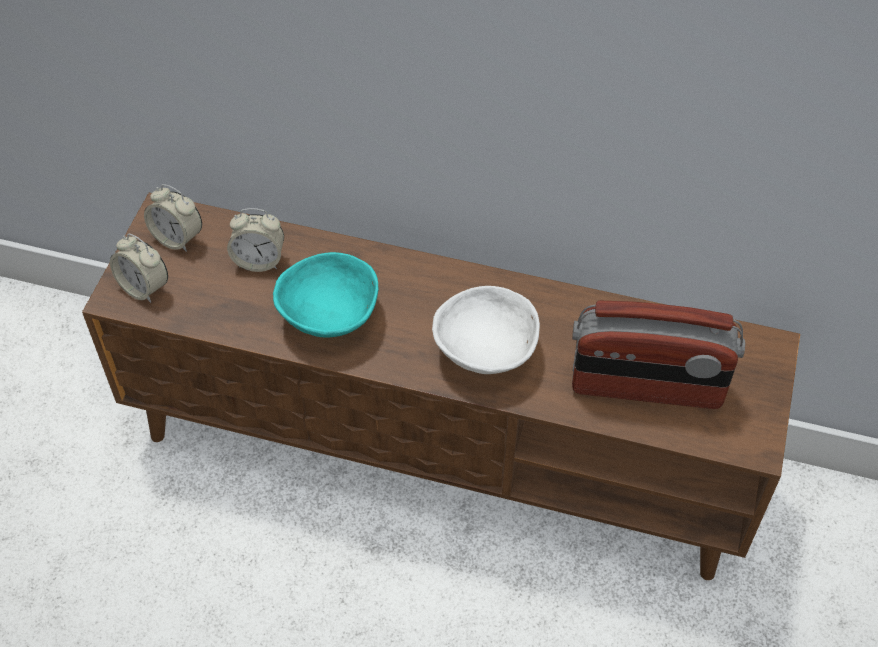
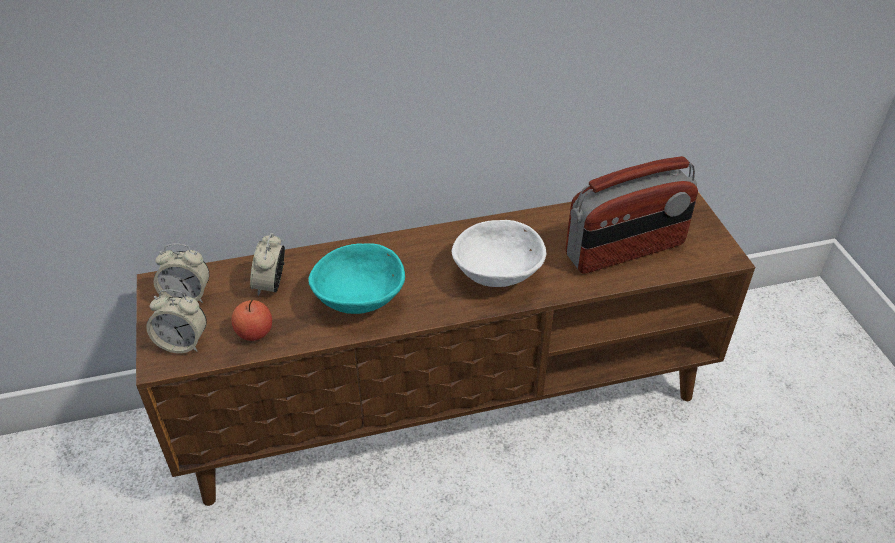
camera: 30 degrees left, 10 degrees down
(212, 306) = (254, 332): none -> apple
(259, 260) = (271, 285): alarm clock -> alarm clock turned 120 degrees clockwise

